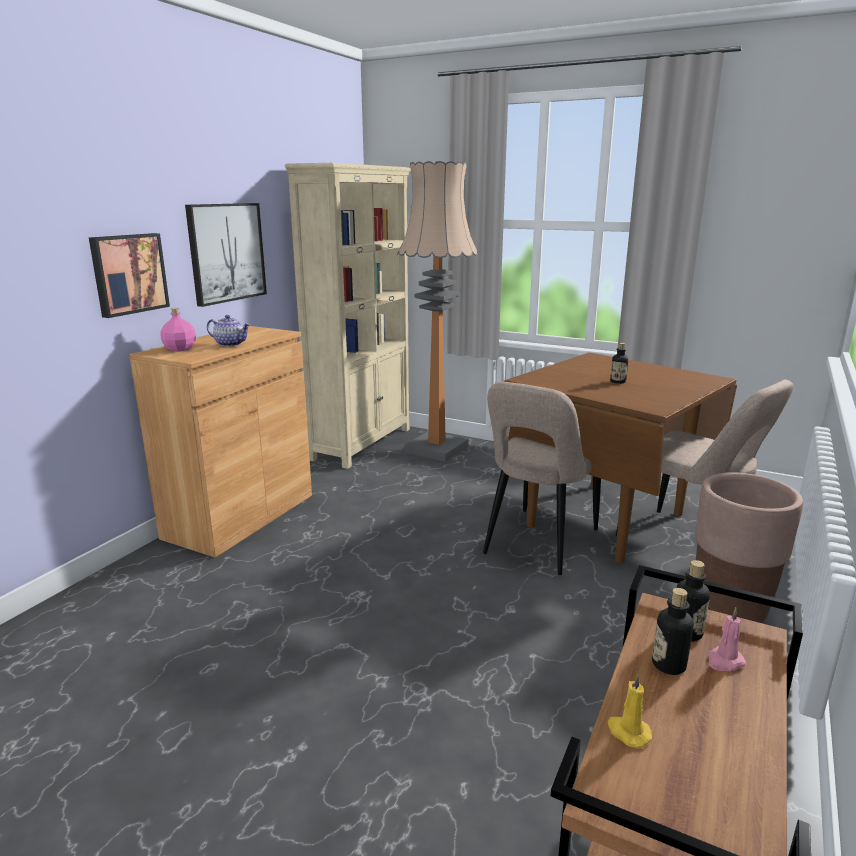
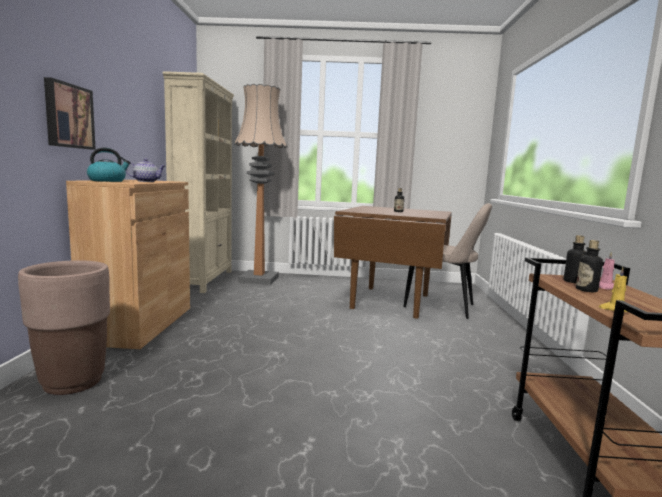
camera: 25 degrees left, 10 degrees down
(180, 349) = (108, 181): pink bottle -> kettle
(226, 252) = (127, 122): picture -> none
(538, 544) = (364, 315): beige chair -> none
(728, 615) = (489, 332): brown planter -> brown planter (73, 382)

